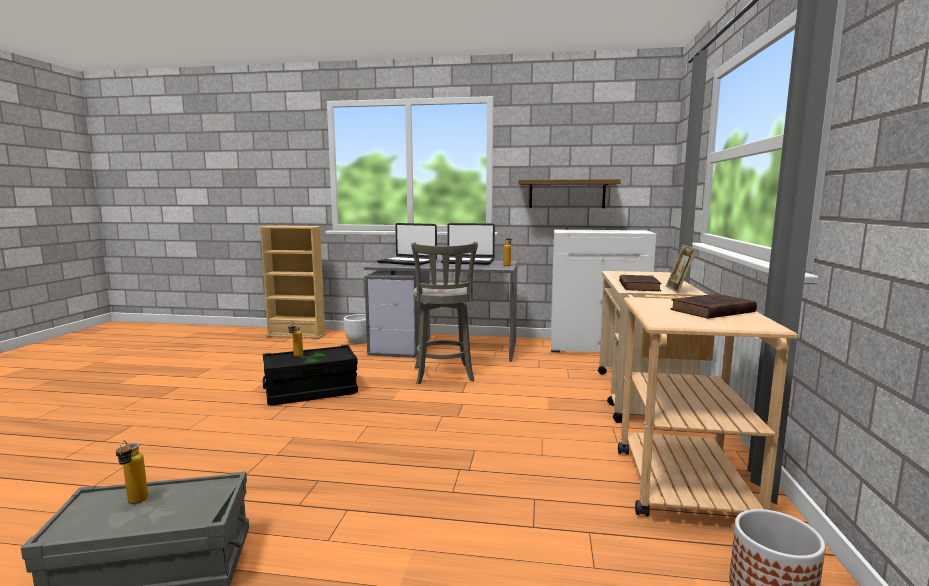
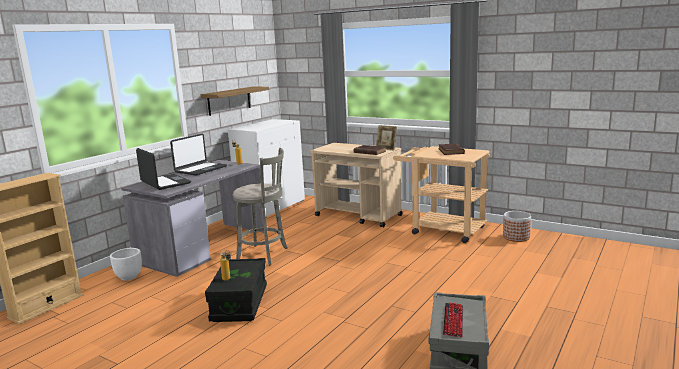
camera: 65 degrees left, 5 degrees up
(135, 504) = (453, 320): bottle -> keyboard
(407, 262) = (165, 183): laptop -> laptop turned 90 degrees counterclockwise

